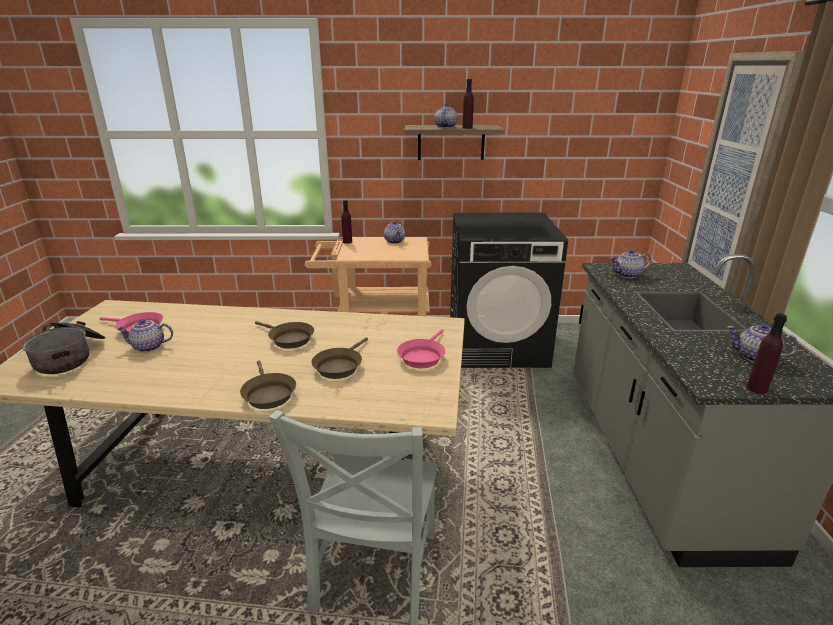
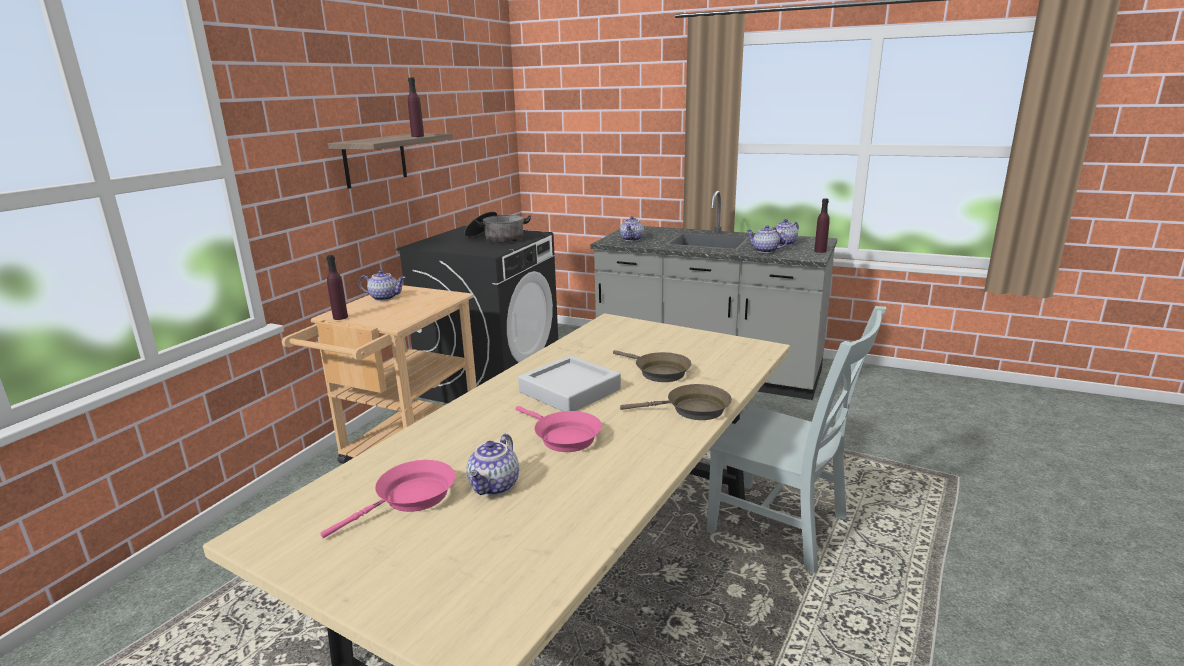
camera: 65 degrees left, 5 degrees down
(70, 357) = (456, 563): cooking pot -> cooking pot (496, 239)
(288, 339) = (570, 391): brown frying pan -> grey tray
(422, 356) = (667, 338): pink frying pan -> pink frying pan (563, 437)
(445, 127) = (391, 138): teapot -> teapot (765, 251)
(736, 179) = (630, 151): picture -> none

